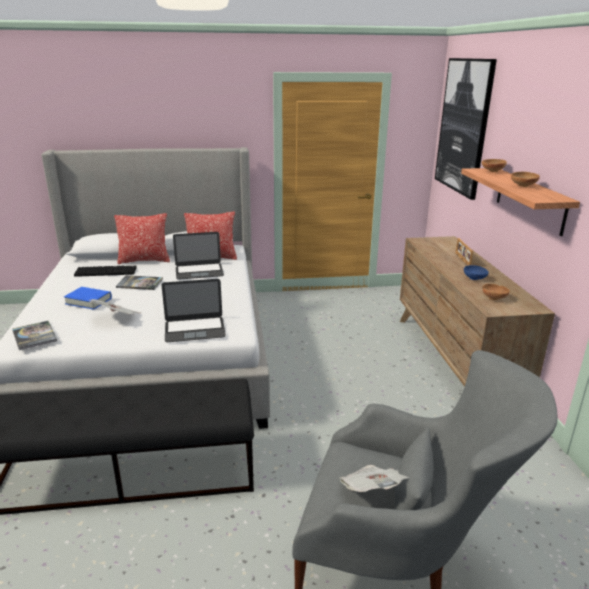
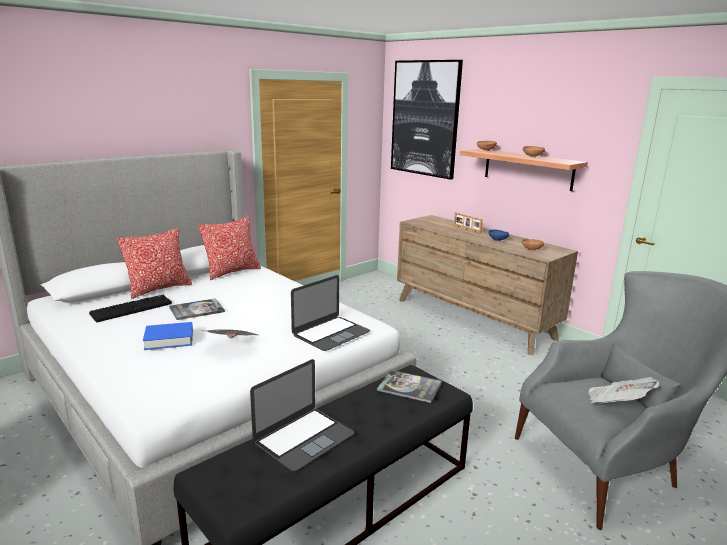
camera: 35 degrees left, 5 degrees down
(34, 336) = (167, 389): book -> book (409, 387)
(199, 271) = (241, 286): laptop -> laptop (304, 438)

